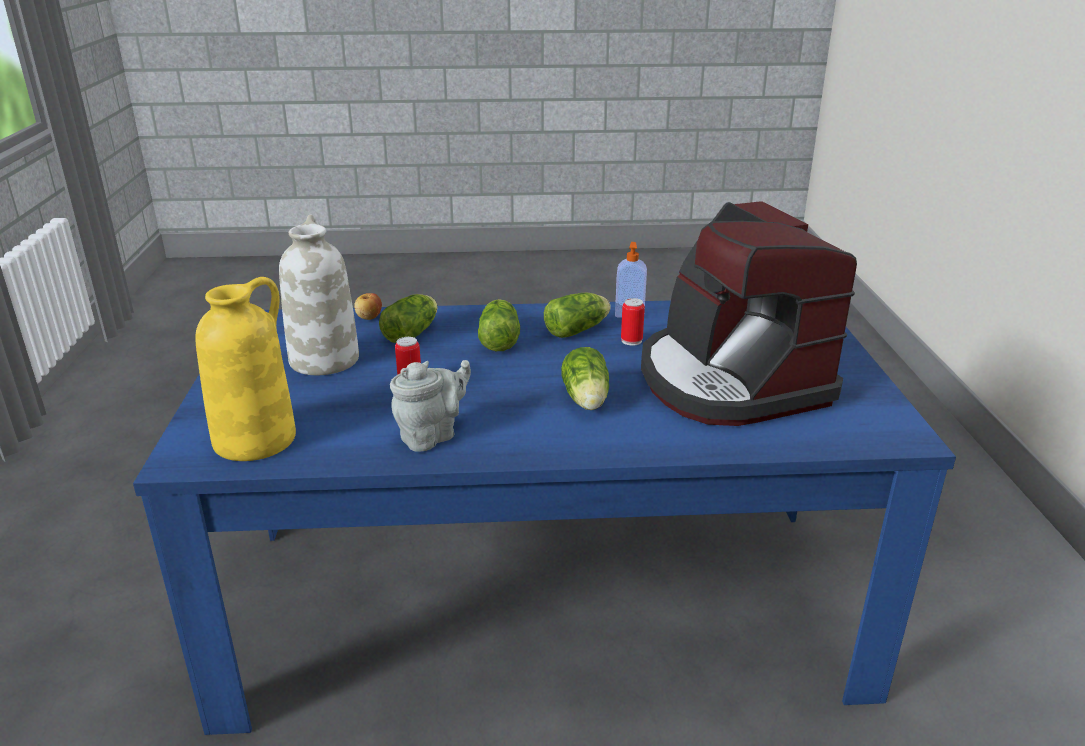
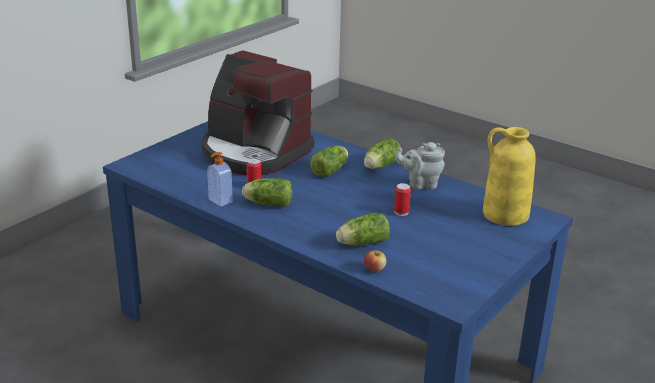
camera: 140 degrees left, 0 degrees up
(323, 359) = (434, 247): white vase -> none
(499, 339) = (319, 217): lettuce -> lettuce (380, 166)
(730, 381) = (254, 152): coffee machine -> coffee machine turned 105 degrees clockwise

